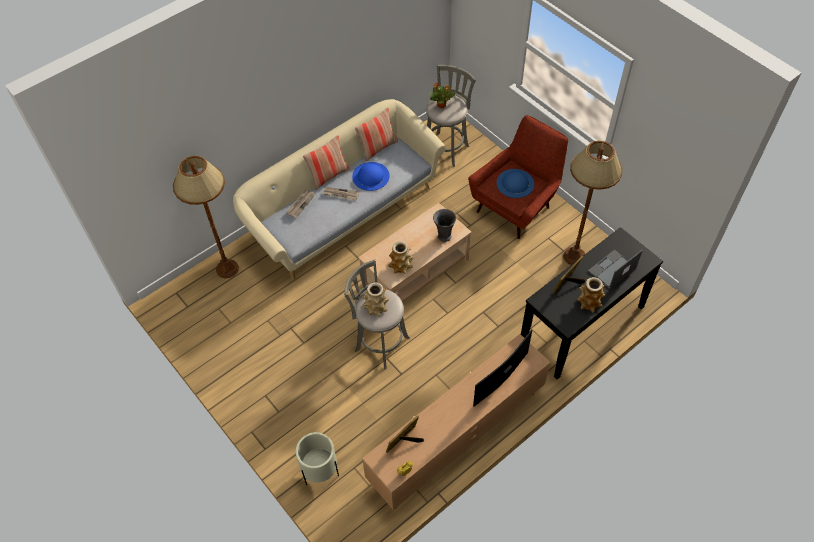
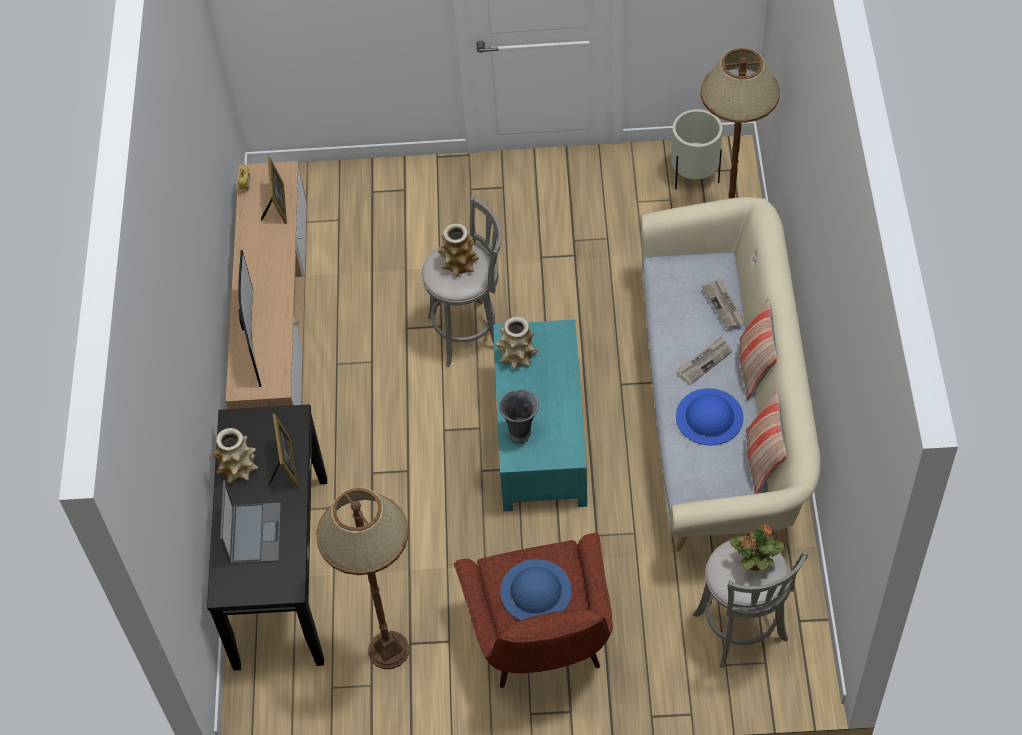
camera: 130 degrees right, 0 degrees up
(320, 471) = (364, 189): beige planter -> beige planter (694, 176)
(415, 270) = (542, 436): beige coffee table -> turquoise coffee table

